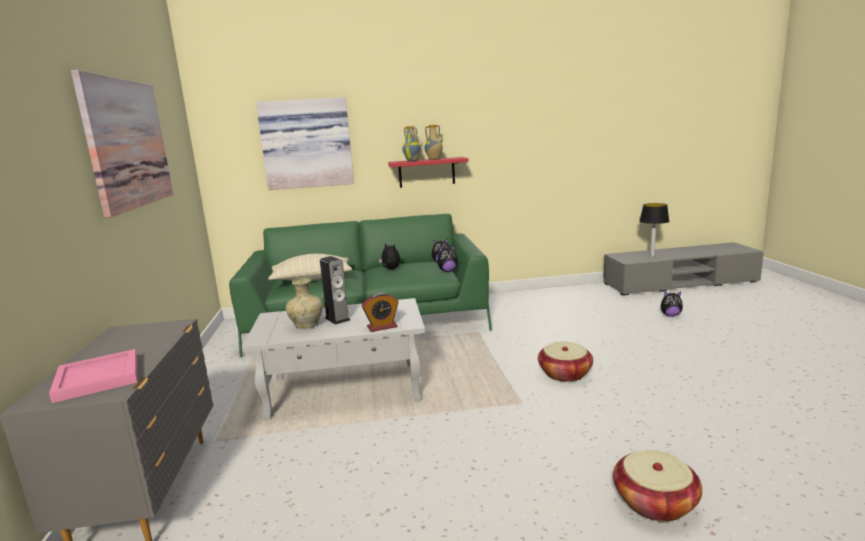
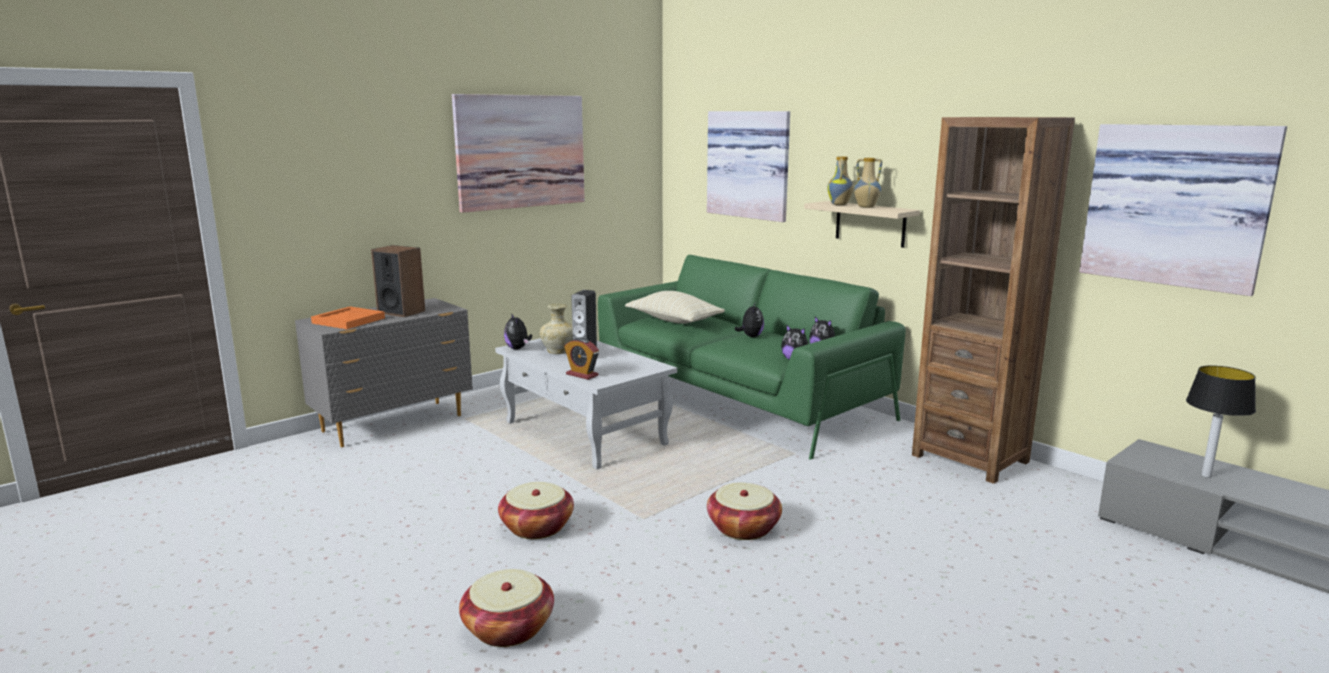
camera: 55 degrees right, 0 degrees up
(96, 378) = (348, 320): pink tray -> orange tray
(130, 347) = (401, 312): none -> speaker
(426, 172) = (870, 224): red shelf -> beige shelf
(494, 451) = (537, 527): none -> basket
(535, 297) = (970, 458): none -> brown bookcase
(603, 132) = (1176, 205): none -> picture
(670, 315) = (1075, 573): plush toy -> plush toy (518, 348)

